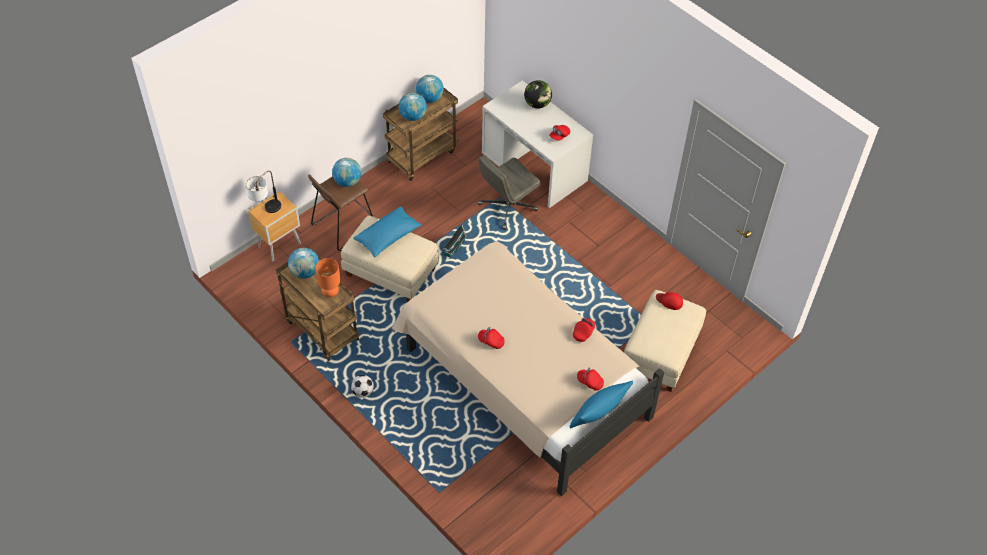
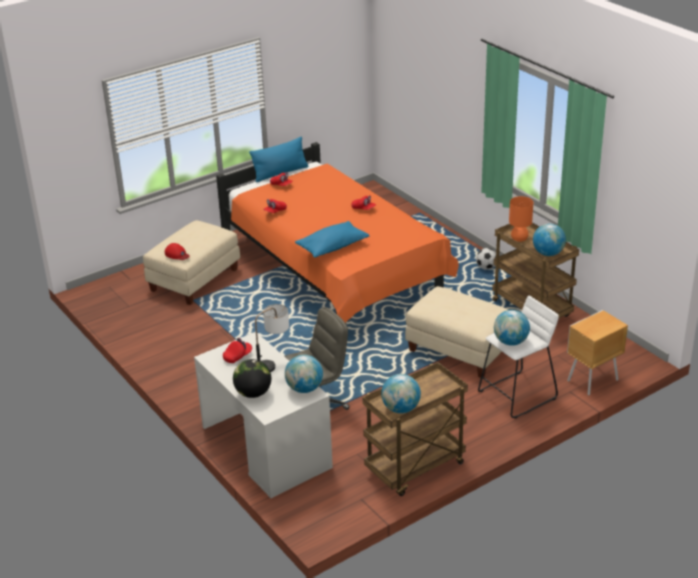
camera: 170 degrees left, 20 degrees down
(266, 211) = (605, 323): table lamp -> table lamp (273, 363)
(343, 226) = (517, 395): brown stool -> white stool
(388, 237) = (461, 313): blue pillow -> blue pillow (332, 247)
(413, 116) = (426, 388): globe -> globe (304, 389)
(453, 248) = (385, 368): toy house -> none
(521, 376) = (334, 271): beige bed -> orange bed

